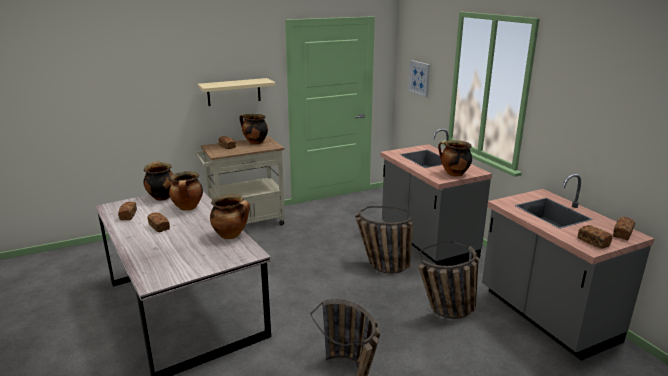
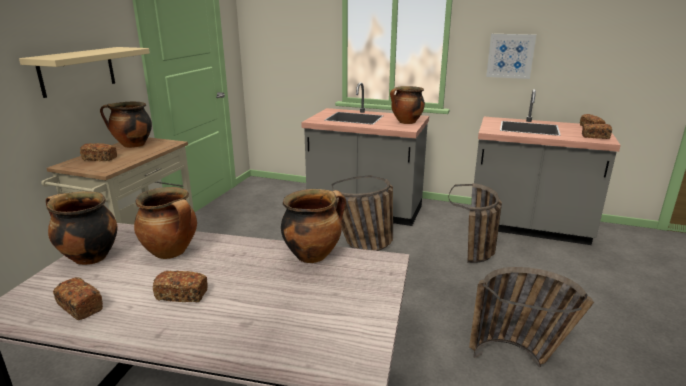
camera: 45 degrees left, 0 degrees up
(419, 78) = (284, 39): picture -> picture (510, 56)

